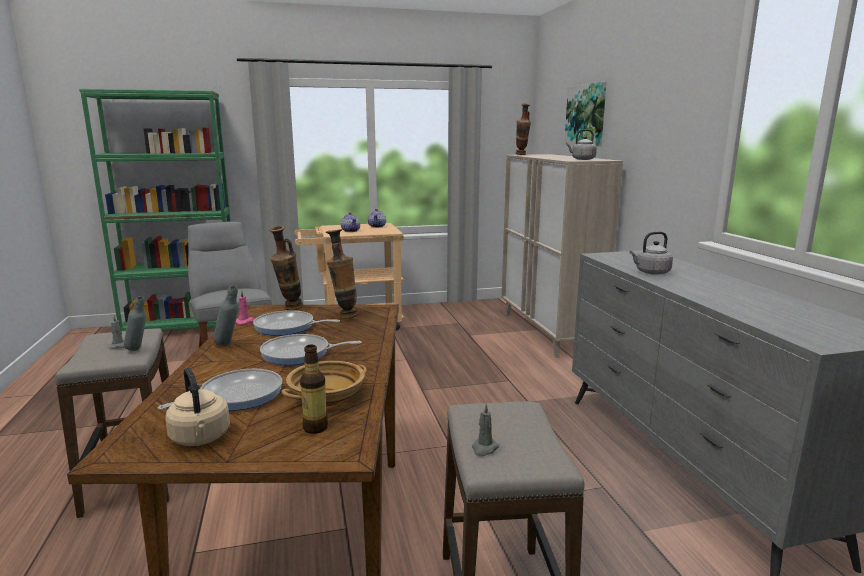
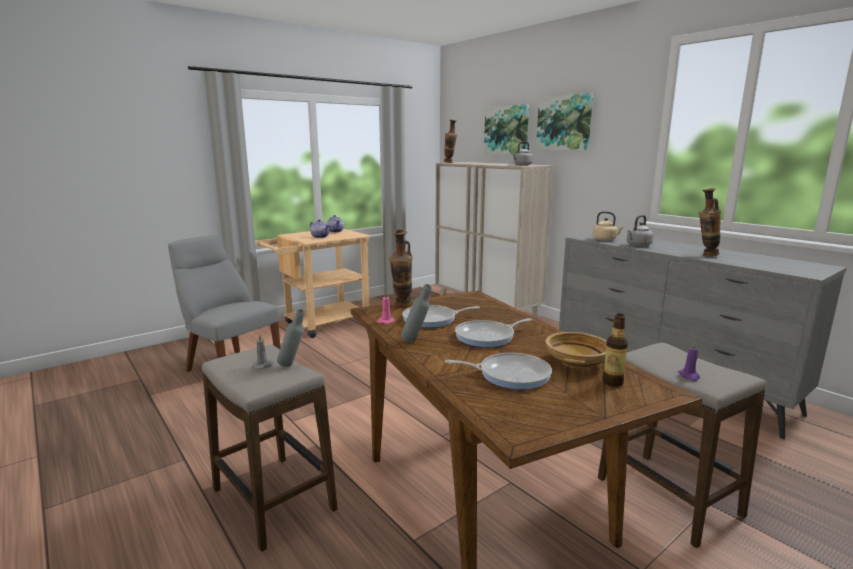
camera: 25 degrees left, 0 degrees up
(183, 328) = (143, 356): green bookcase -> none
(201, 438) = (553, 408): beige kettle -> beige kettle (605, 240)
(236, 396) = (510, 375): frying pan -> frying pan turned 75 degrees clockwise
(344, 316) = (459, 305): vase -> vase (705, 255)
(484, 448) = (689, 376): grey candle -> purple candle
(637, 105) = (564, 123): none -> picture

